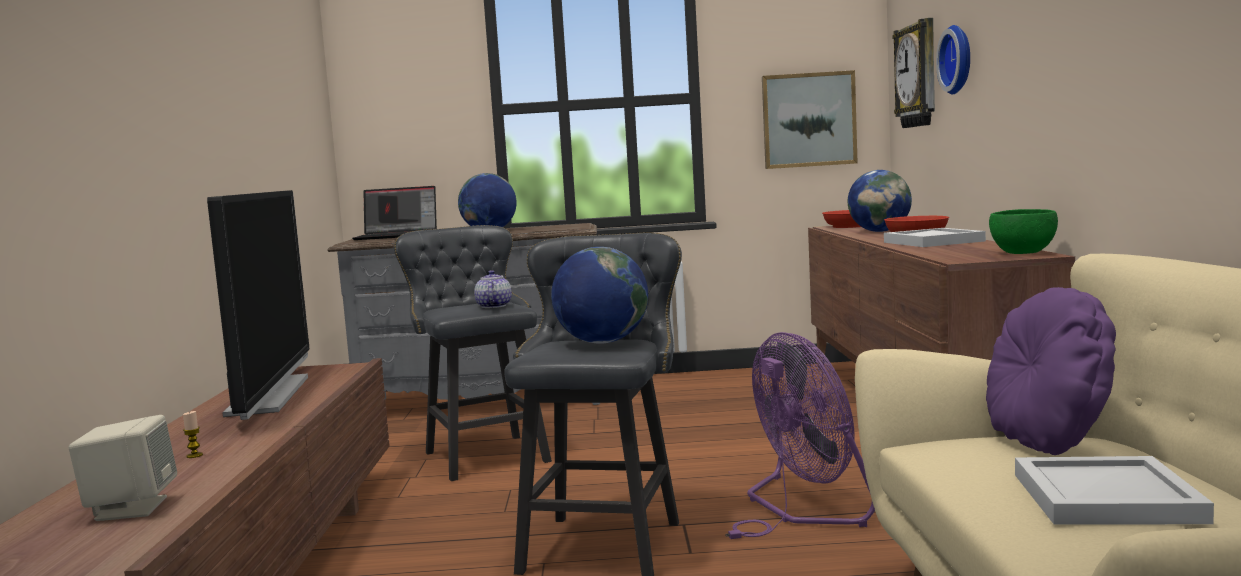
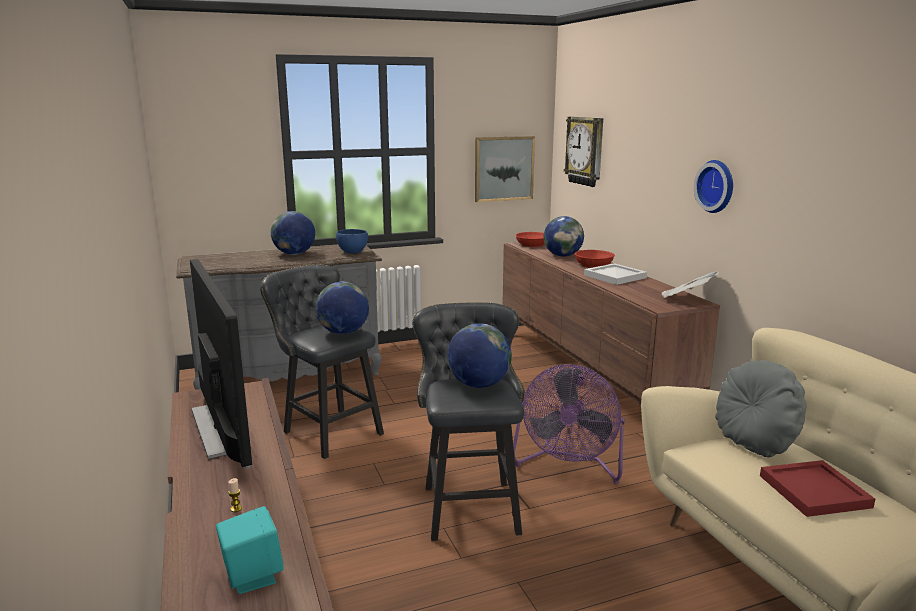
camera: 20 degrees left, 10 degrees up
(130, 508) = (252, 576): beige speaker -> turquoise speaker
(398, 236) = (222, 258): laptop -> none
(493, 306) = (343, 332): teapot -> globe
(564, 227) = (353, 252): none -> blue bowl
(792, 508) = (565, 463): purple fan -> purple fan turned 150 degrees clockwise
(959, 59) = (626, 154): wall clock -> wall clock (717, 186)
(1022, 253) = (686, 298): green bowl -> newspaper
(1047, 444) = (754, 444): purple pillow -> grey pillow
(1102, 497) = (812, 490): white tray -> red tray

